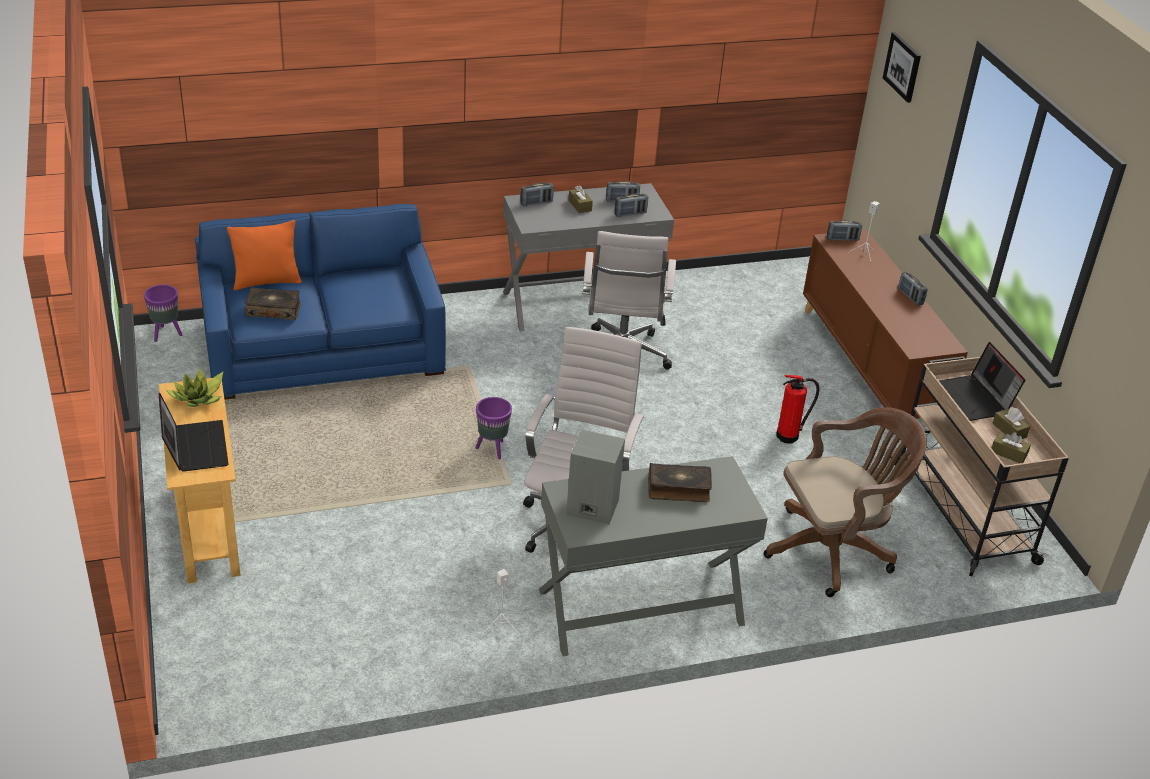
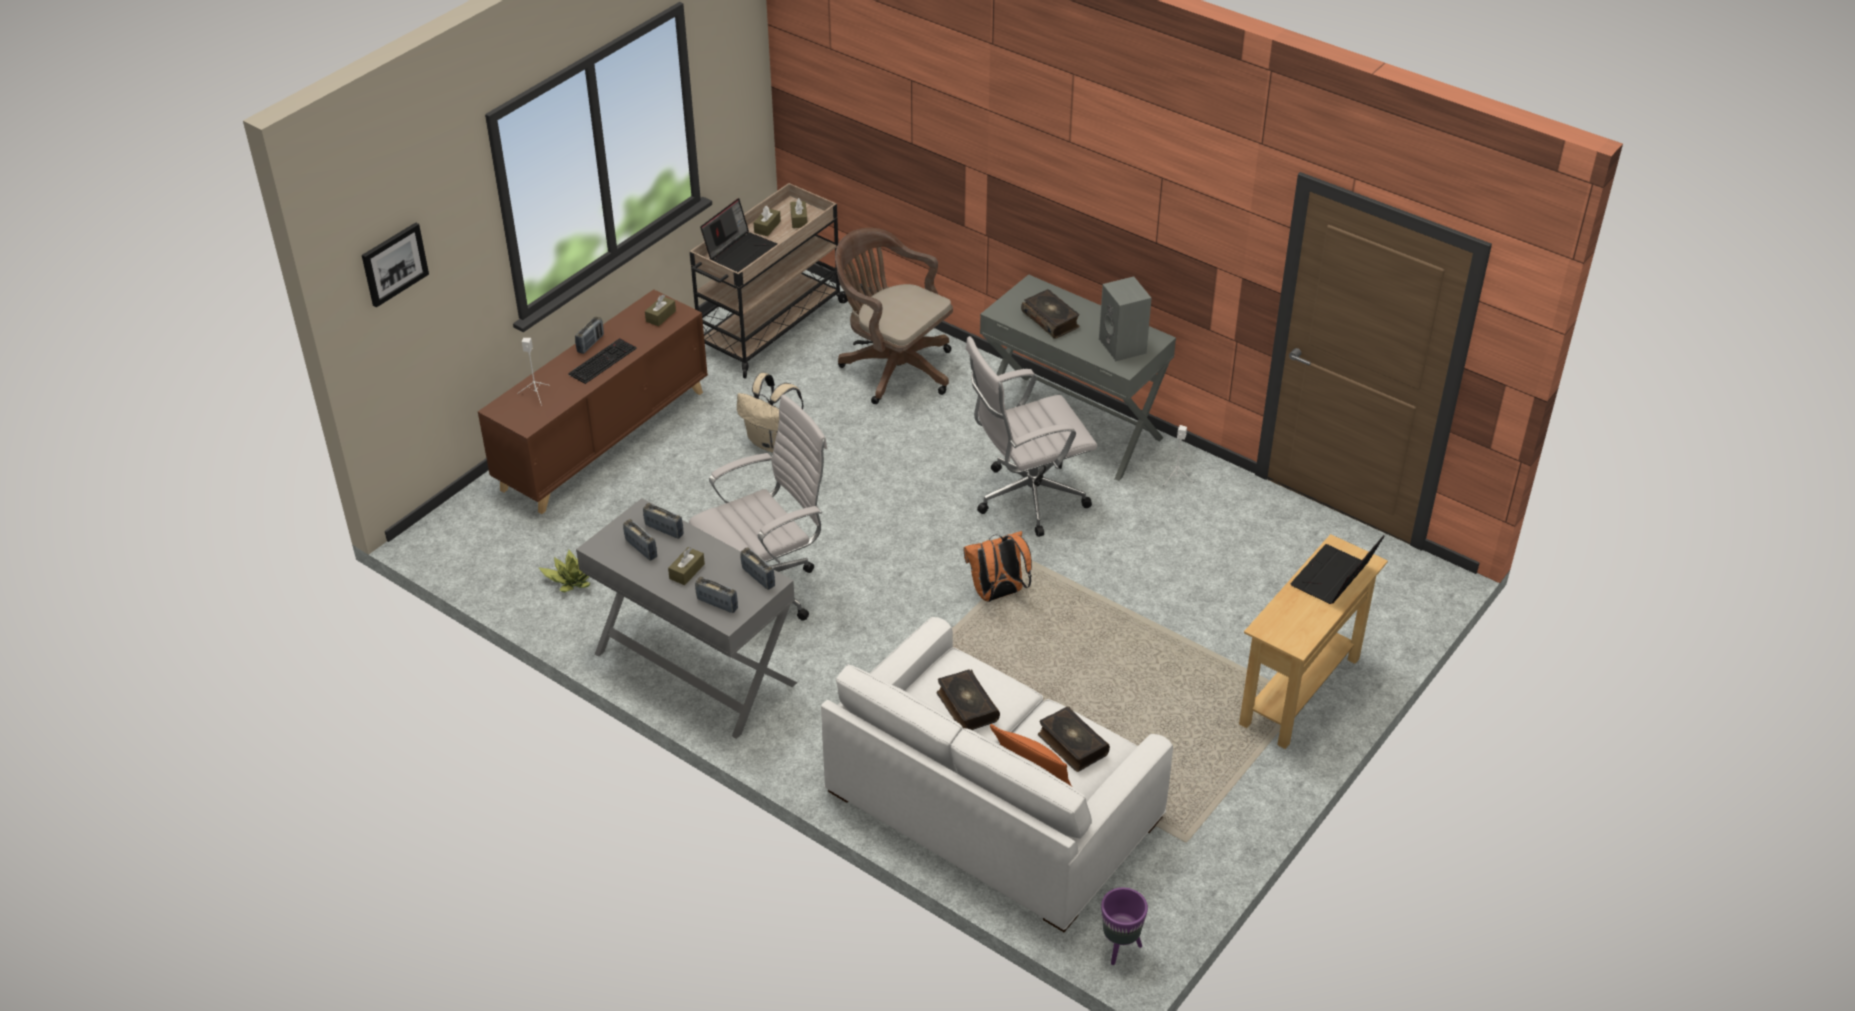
camera: 125 degrees left, 5 degrees up
(198, 398) = (1285, 621): potted plant -> potted plant (571, 579)
(323, 347) = (991, 805): blue sofa -> white sofa
(360, 291) = (966, 707): none -> book
(492, 449) = (997, 594): purple planter -> orange backpack
(789, 436) = (771, 442): fire extinguisher -> beige backpack
(842, 239) = (517, 417): radio -> radio (758, 577)
(881, 293) = (602, 360): none -> keyboard
(921, 339) = (661, 316): none -> brown tissue box

